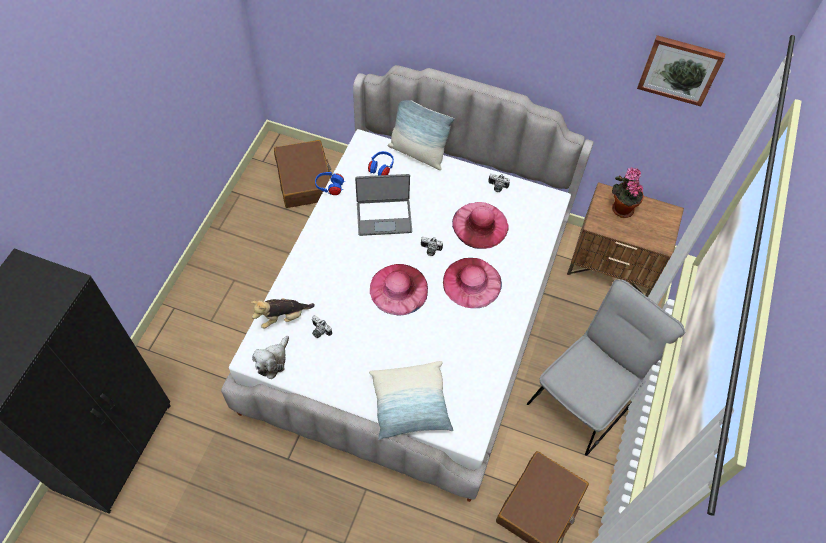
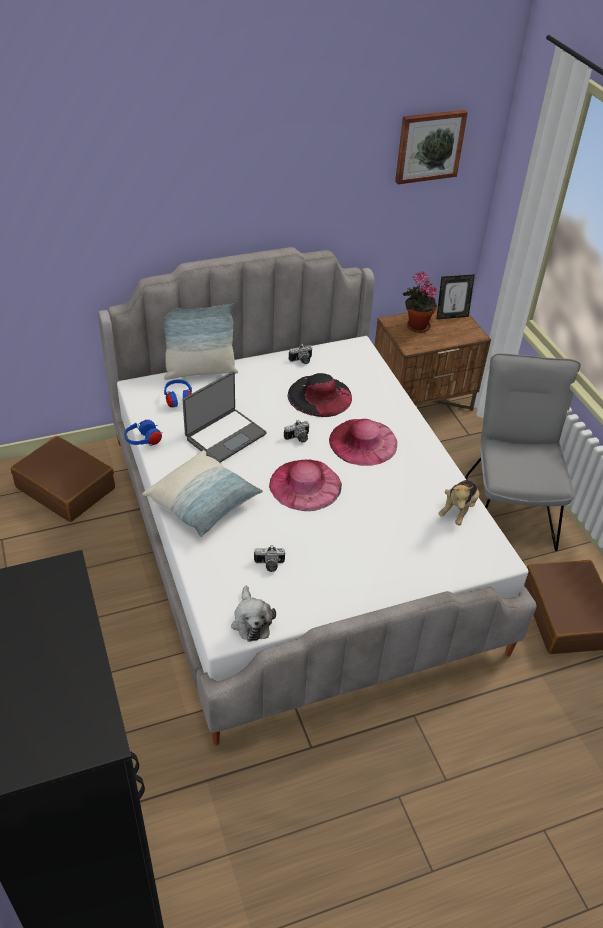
camera: 40 degrees left, 15 degrees down
(283, 317) = (219, 576): plush toy -> plush toy (458, 510)
(410, 405) = (422, 569): pillow -> pillow (203, 503)
(480, 225) = (319, 396): pink hat -> black hat
(661, 216) = (451, 316): none -> picture frame

